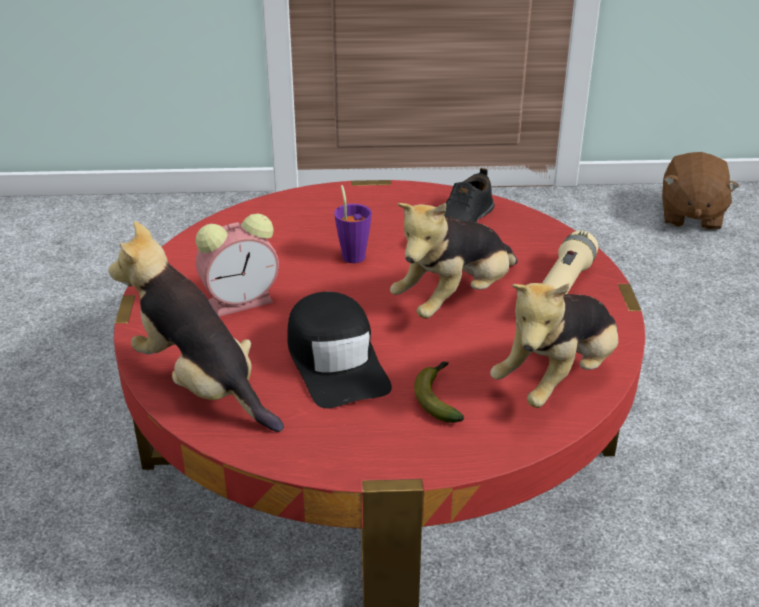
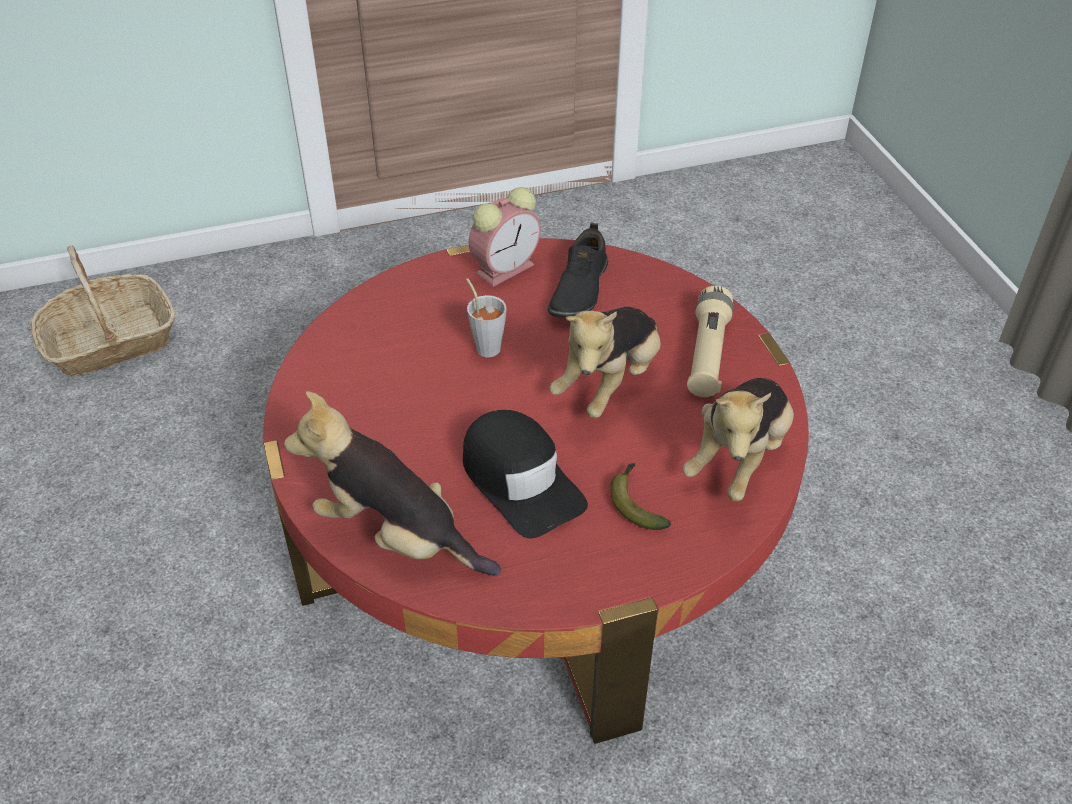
camera: 15 degrees left, 10 degrees up
(75, 243) = (110, 342): none -> basket
(243, 300) = (395, 425): alarm clock -> alarm clock (506, 267)
(352, 254) = (486, 345): purple cup -> grey cup
(690, 215) = (758, 197): brown plush toy -> none

